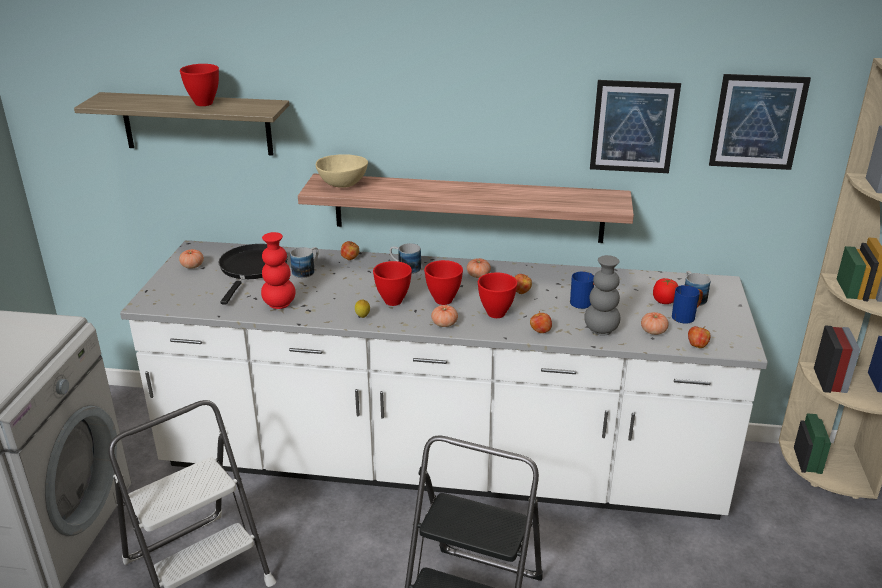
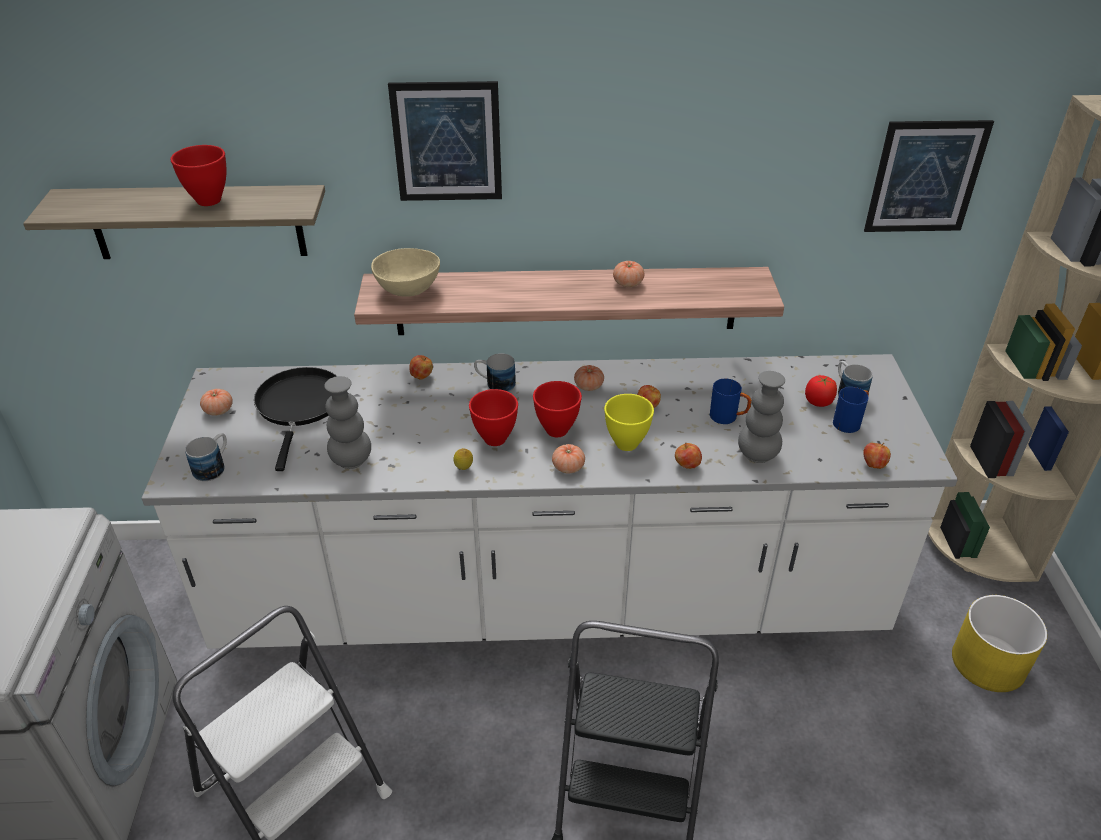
camera: 10 degrees left, 10 degrees up
(279, 304) = (351, 461): red vase -> grey vase
(307, 271) = (372, 402): mug -> mug (214, 466)
(496, 314) = (627, 444): red bowl -> yellow bowl
(633, 127) = (775, 191): picture -> picture (447, 142)
(653, 331) = (818, 449): tomato -> tomato (628, 283)
(817, 558) = (989, 662): none -> yellow planter

